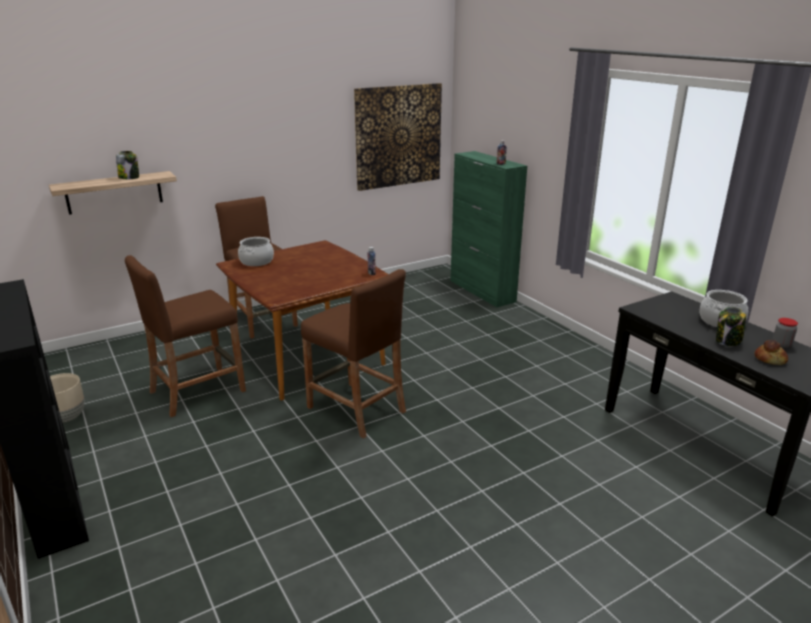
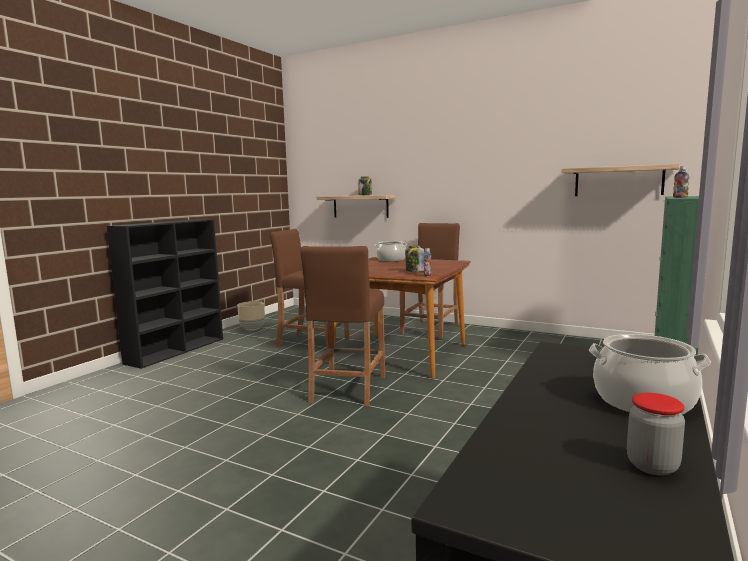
camera: 60 degrees right, 15 degrees down
(398, 136) = (618, 181): picture -> shelf
(728, 341) = (556, 413): jar -> jar (414, 271)
(770, 359) = (542, 457): bread -> none

